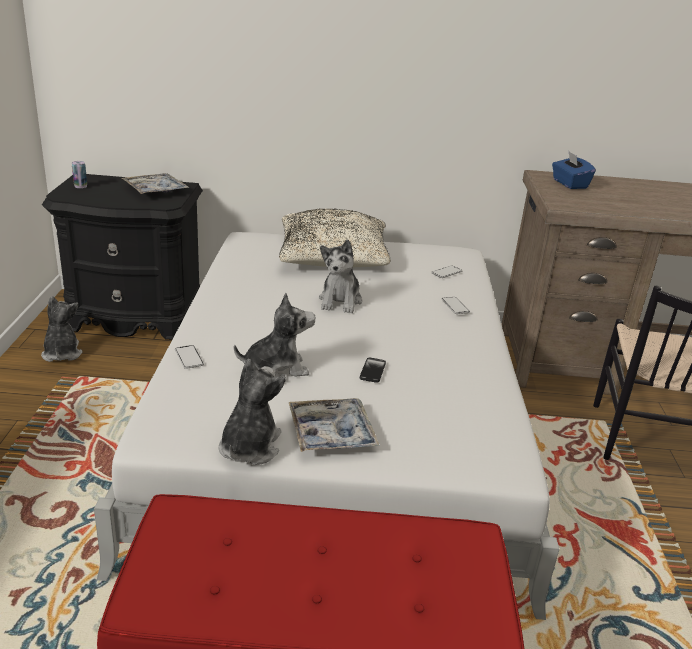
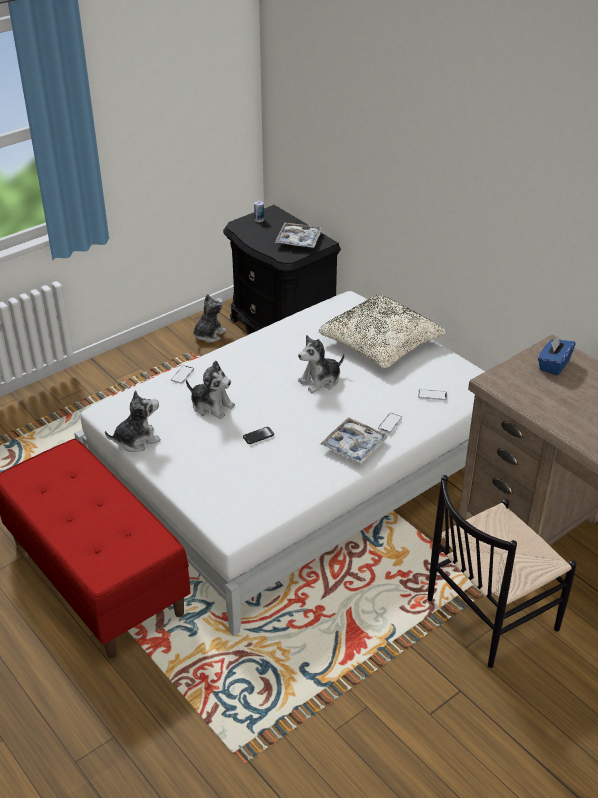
camera: 50 degrees right, 10 degrees up
(331, 433) = (181, 456): tray -> tray (354, 445)

